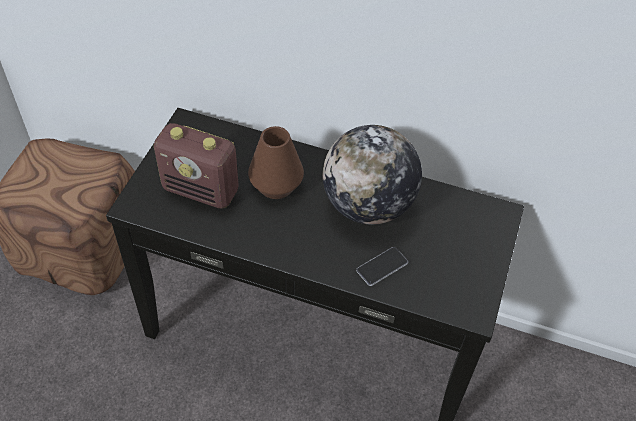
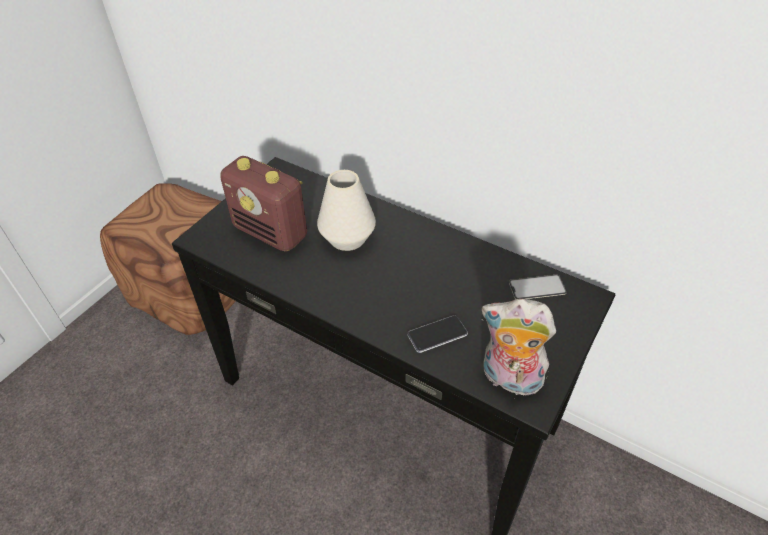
camera: 15 degrees right, 5 degrees down
(276, 185) = (347, 238): brown vase -> white vase
(368, 205) = (438, 269): globe -> none
(451, 296) = (508, 379): none -> plush toy
(457, 210) = (537, 287): none -> phone

